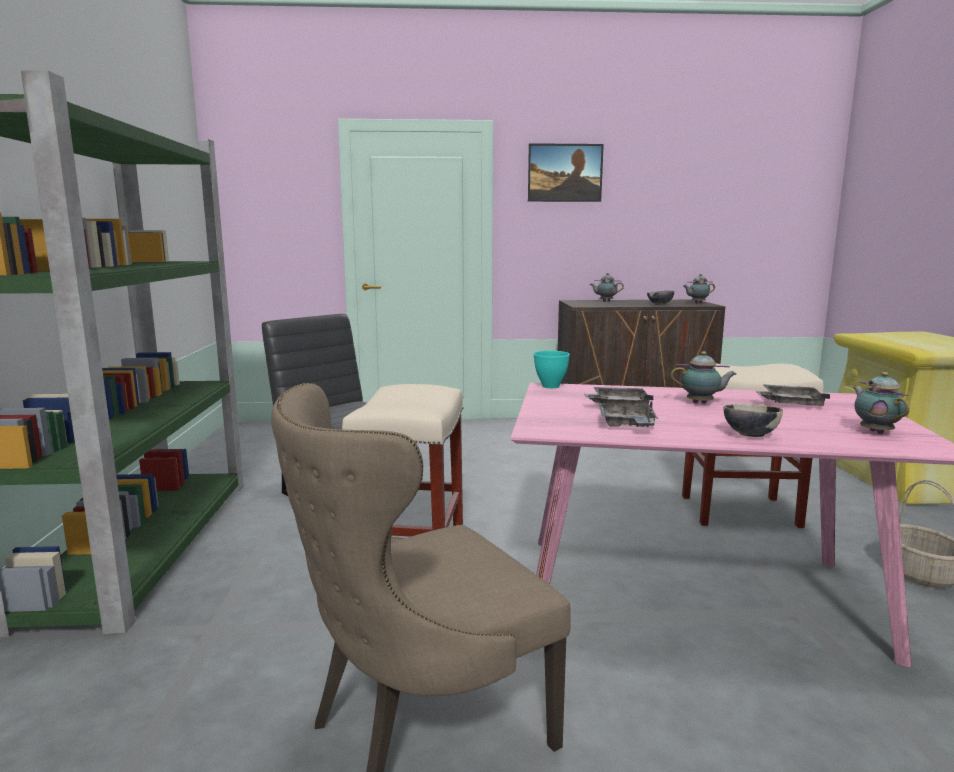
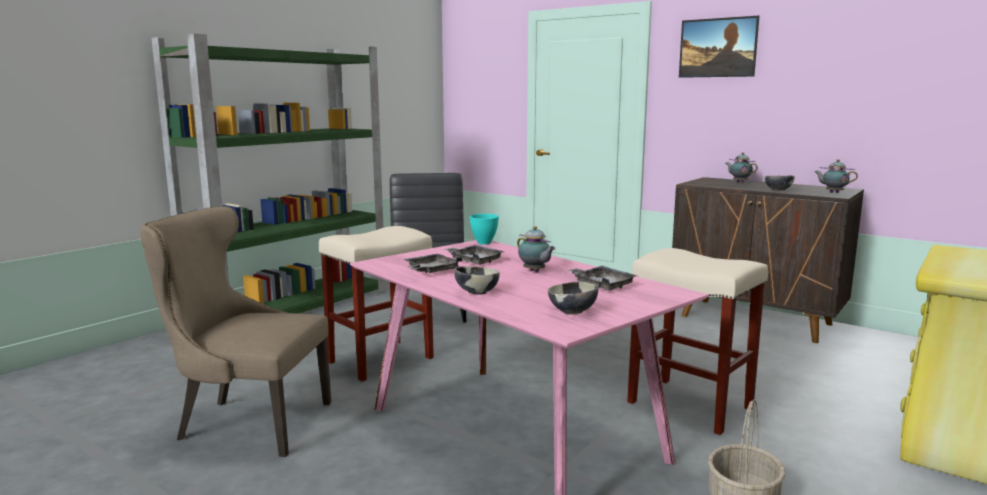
camera: 40 degrees right, 0 degrees up
(875, 432) = (572, 312): teapot -> bowl

